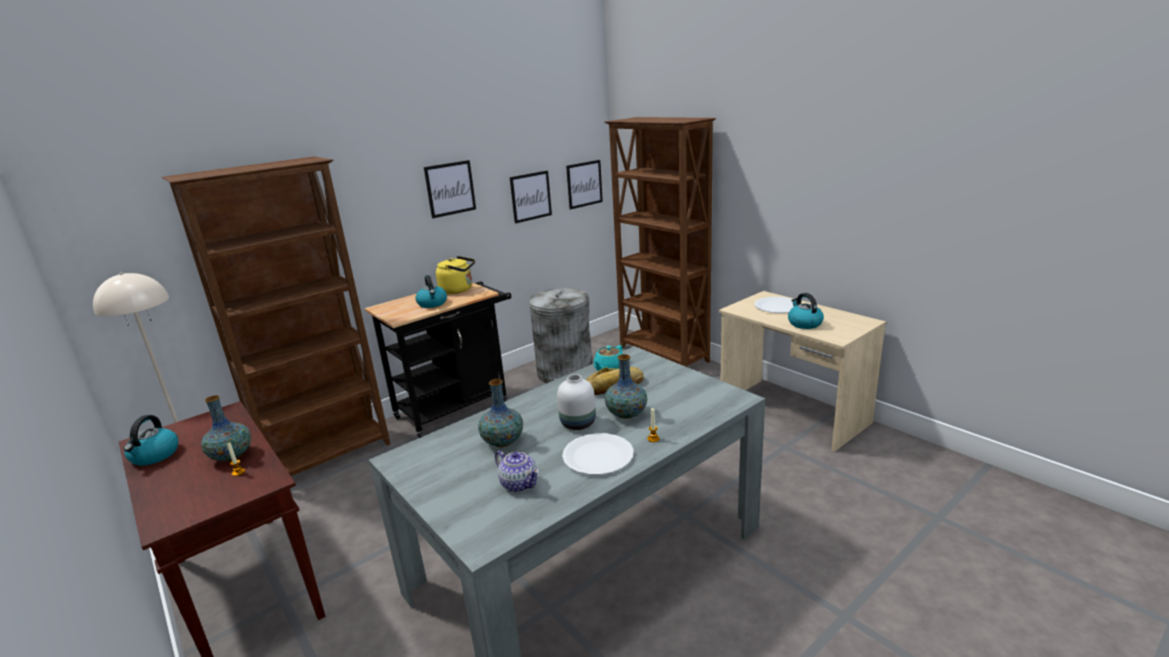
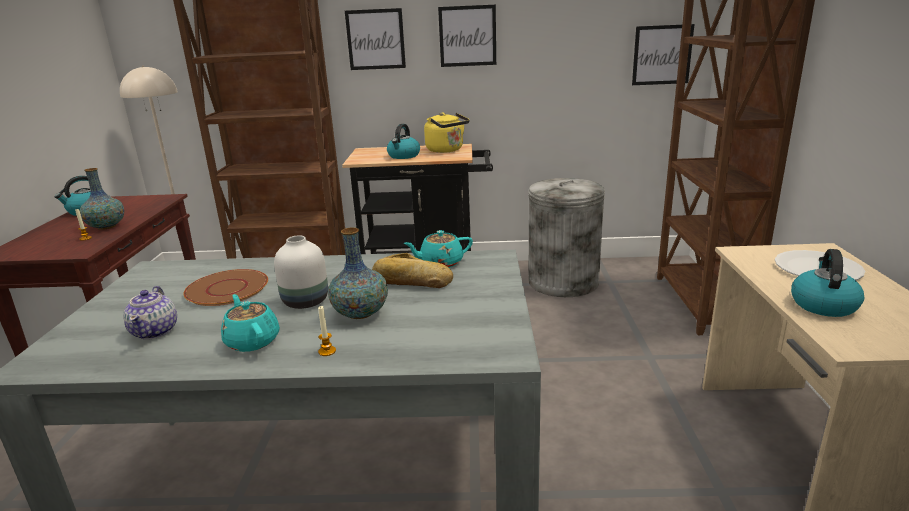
camera: 40 degrees right, 0 degrees up
(502, 442) = (226, 289): vase -> brown plate
(531, 196) = (575, 60): picture -> picture (375, 39)
(598, 456) = (252, 341): white plate -> turquoise teapot

